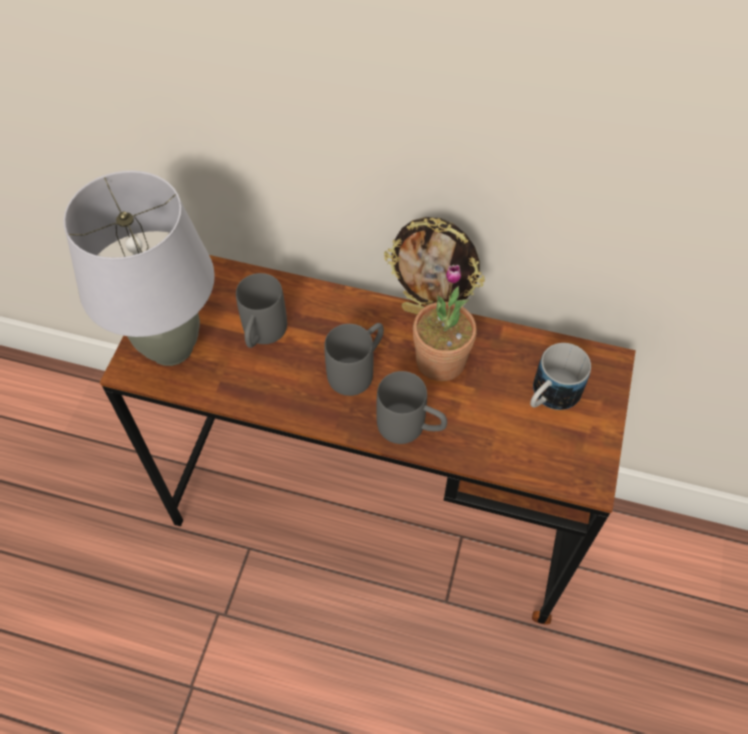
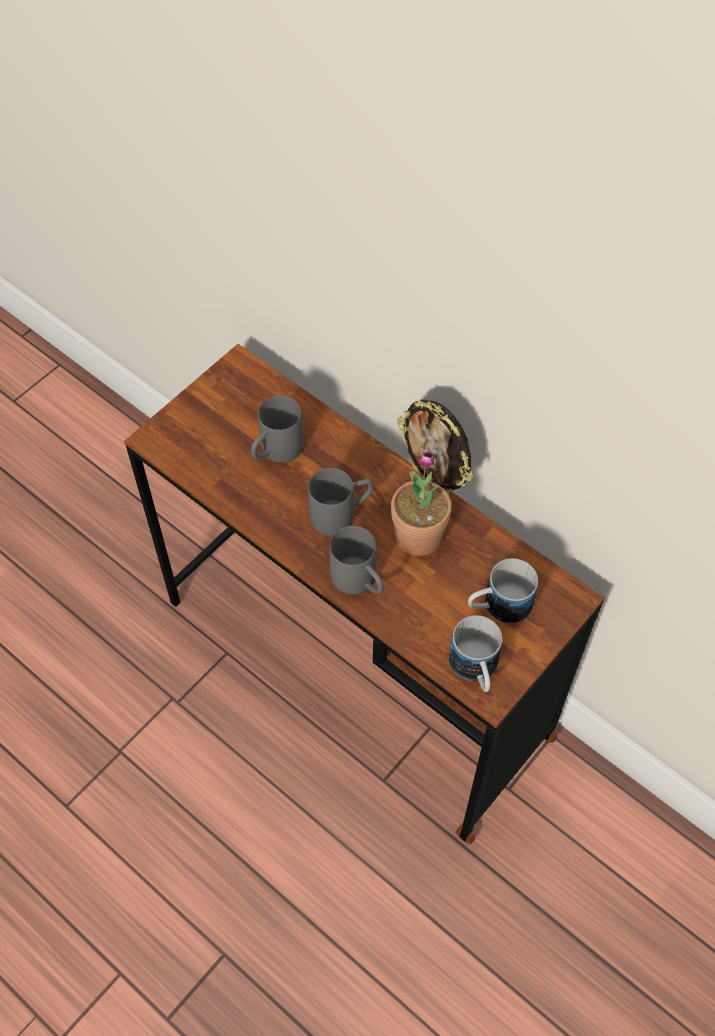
camera: 25 degrees right, 0 degrees up
(170, 347) = (195, 433): grey table lamp -> none
(564, 465) = (475, 670): none -> mug

